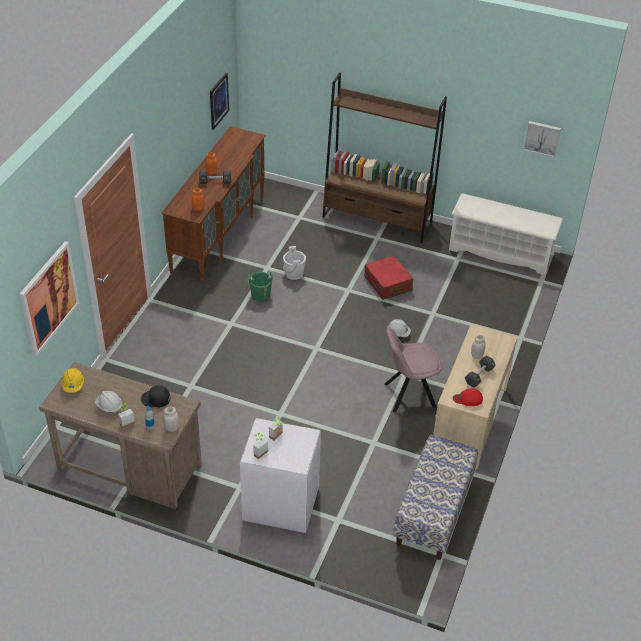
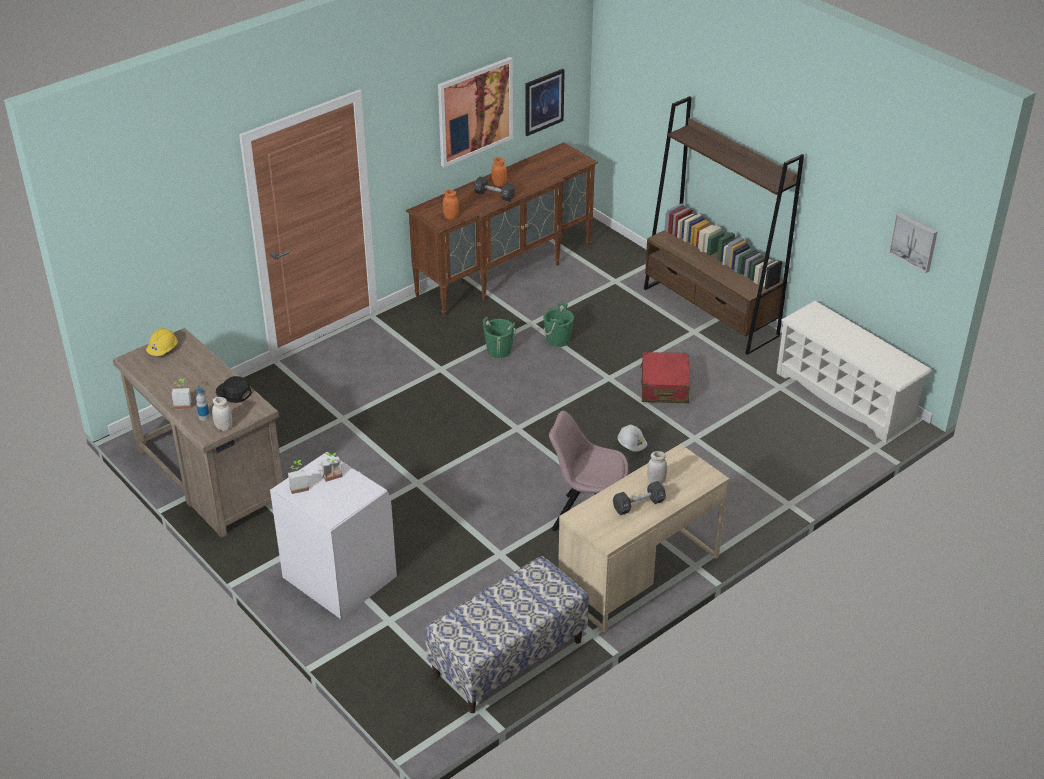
camera: 30 degrees right, 5 degrees down
(49, 298) = (177, 243): picture -> picture (475, 111)
(109, 406) = (180, 383): white hard hat -> none
(294, 273) = (558, 339): white bucket -> green bucket
(468, 399) = (601, 525): red cap -> none

